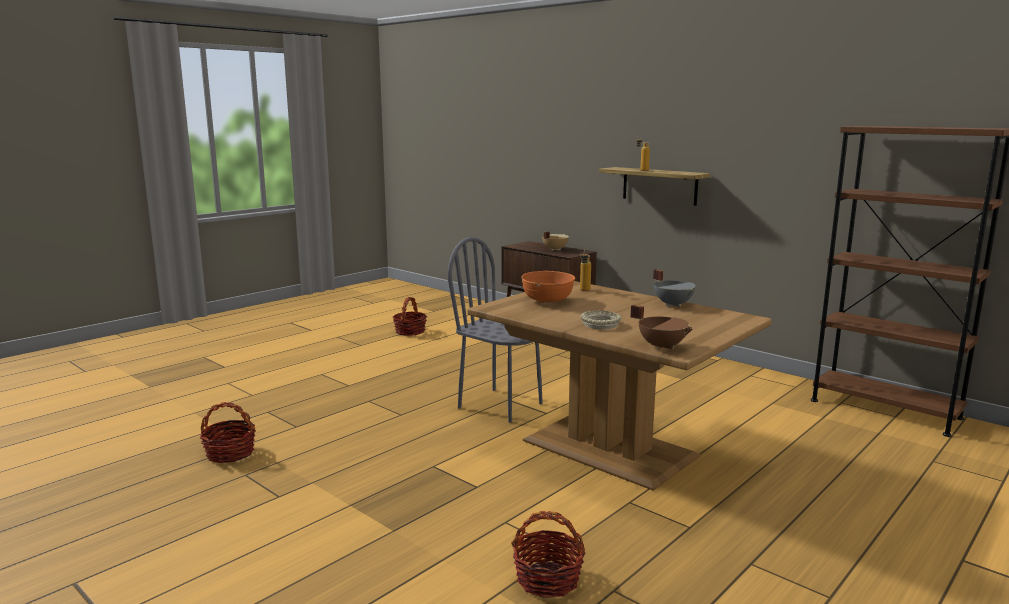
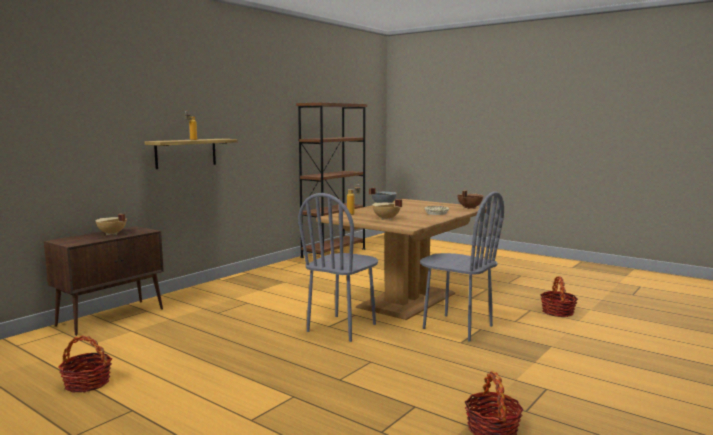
camera: 95 degrees left, 5 degrees down
(487, 471) = (457, 327): none -> grey chair
(547, 301) = (386, 219): orange bowl -> beige cooking pot

